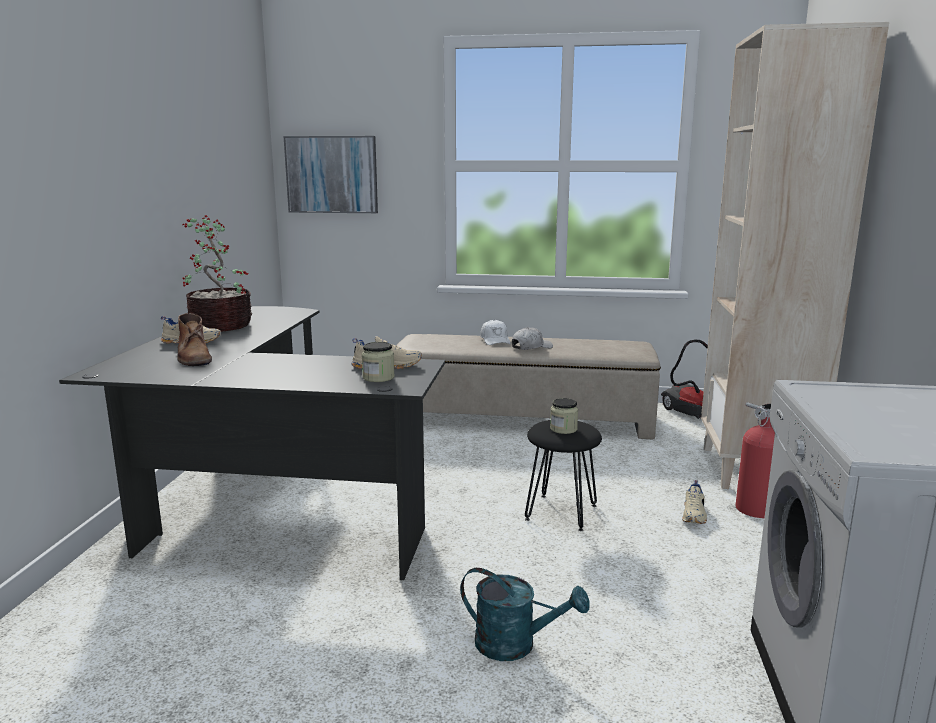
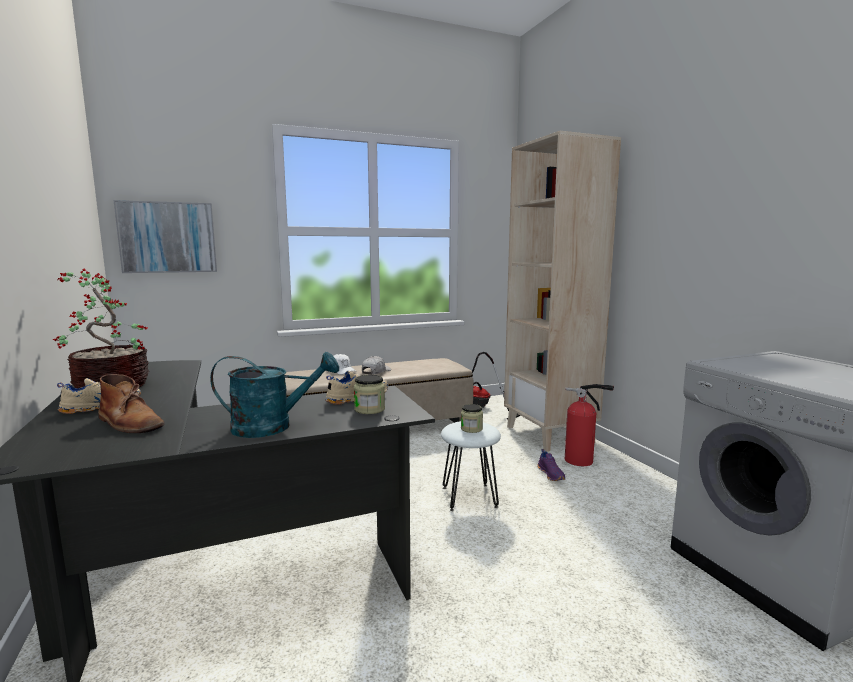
camera: 30 degrees left, 5 degrees down
(516, 645) = (554, 623): turquoise watering can -> turquoise watering can (273, 426)
(562, 512) = (470, 497): black stool -> white stool
(694, 515) = (551, 474): beige shoe -> purple shoe

